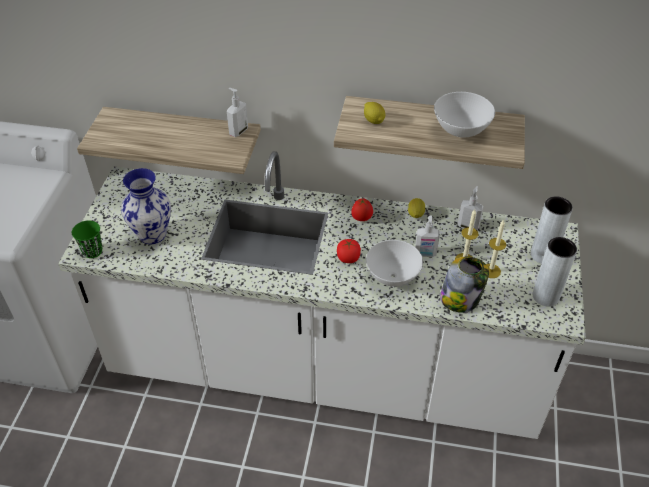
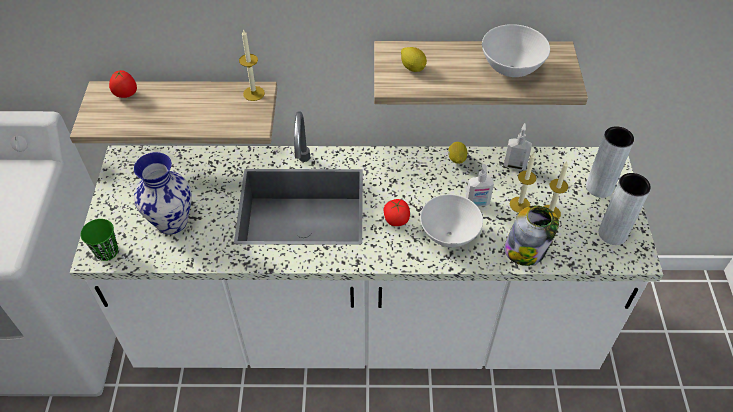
camera: 10 degrees left, 5 degrees up
(238, 131) = (253, 93): soap dispenser -> candle
(361, 219) = (400, 172): tomato -> tomato (126, 95)

